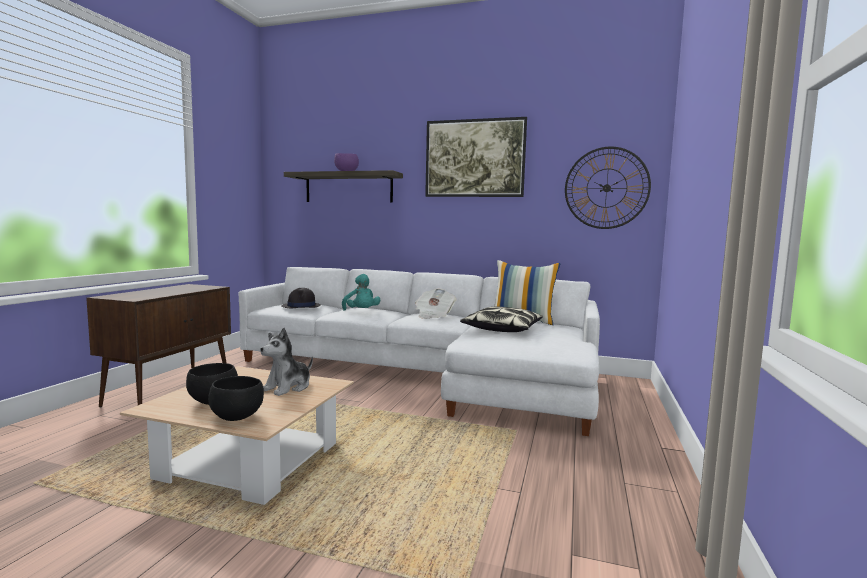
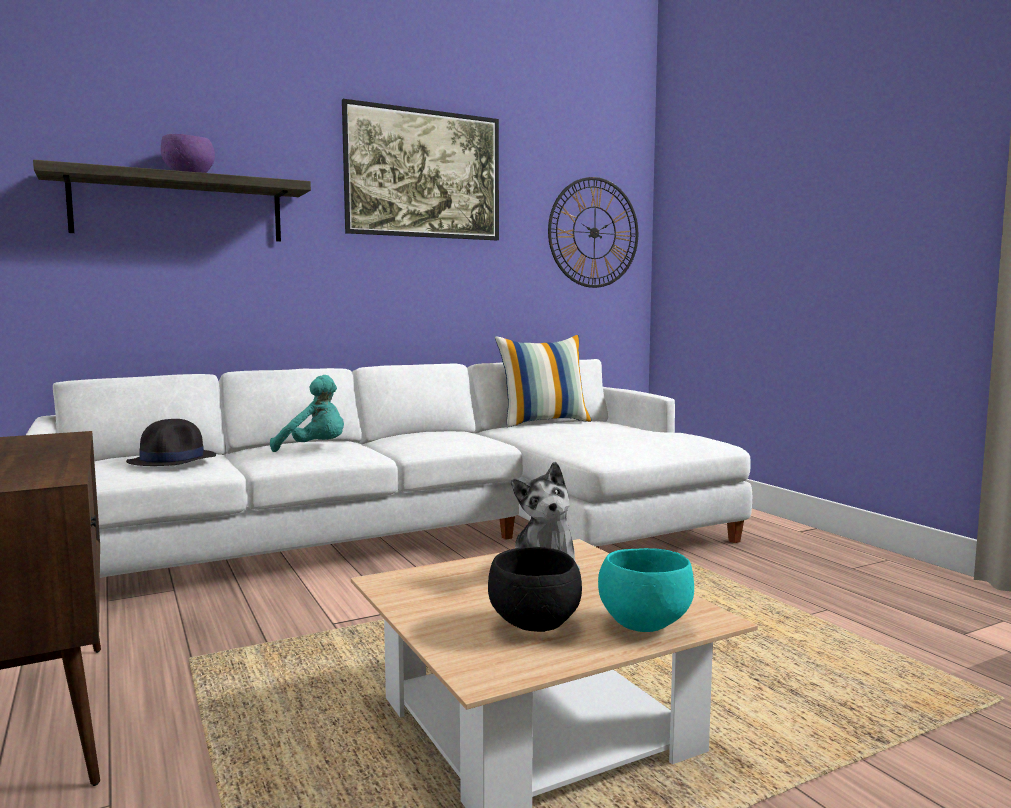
camera: 45 degrees left, 0 degrees up
(238, 417) = (642, 624): black bowl -> turquoise bowl
(433, 315) = (437, 434): newspaper -> none
(502, 329) = (575, 434): pillow -> none

